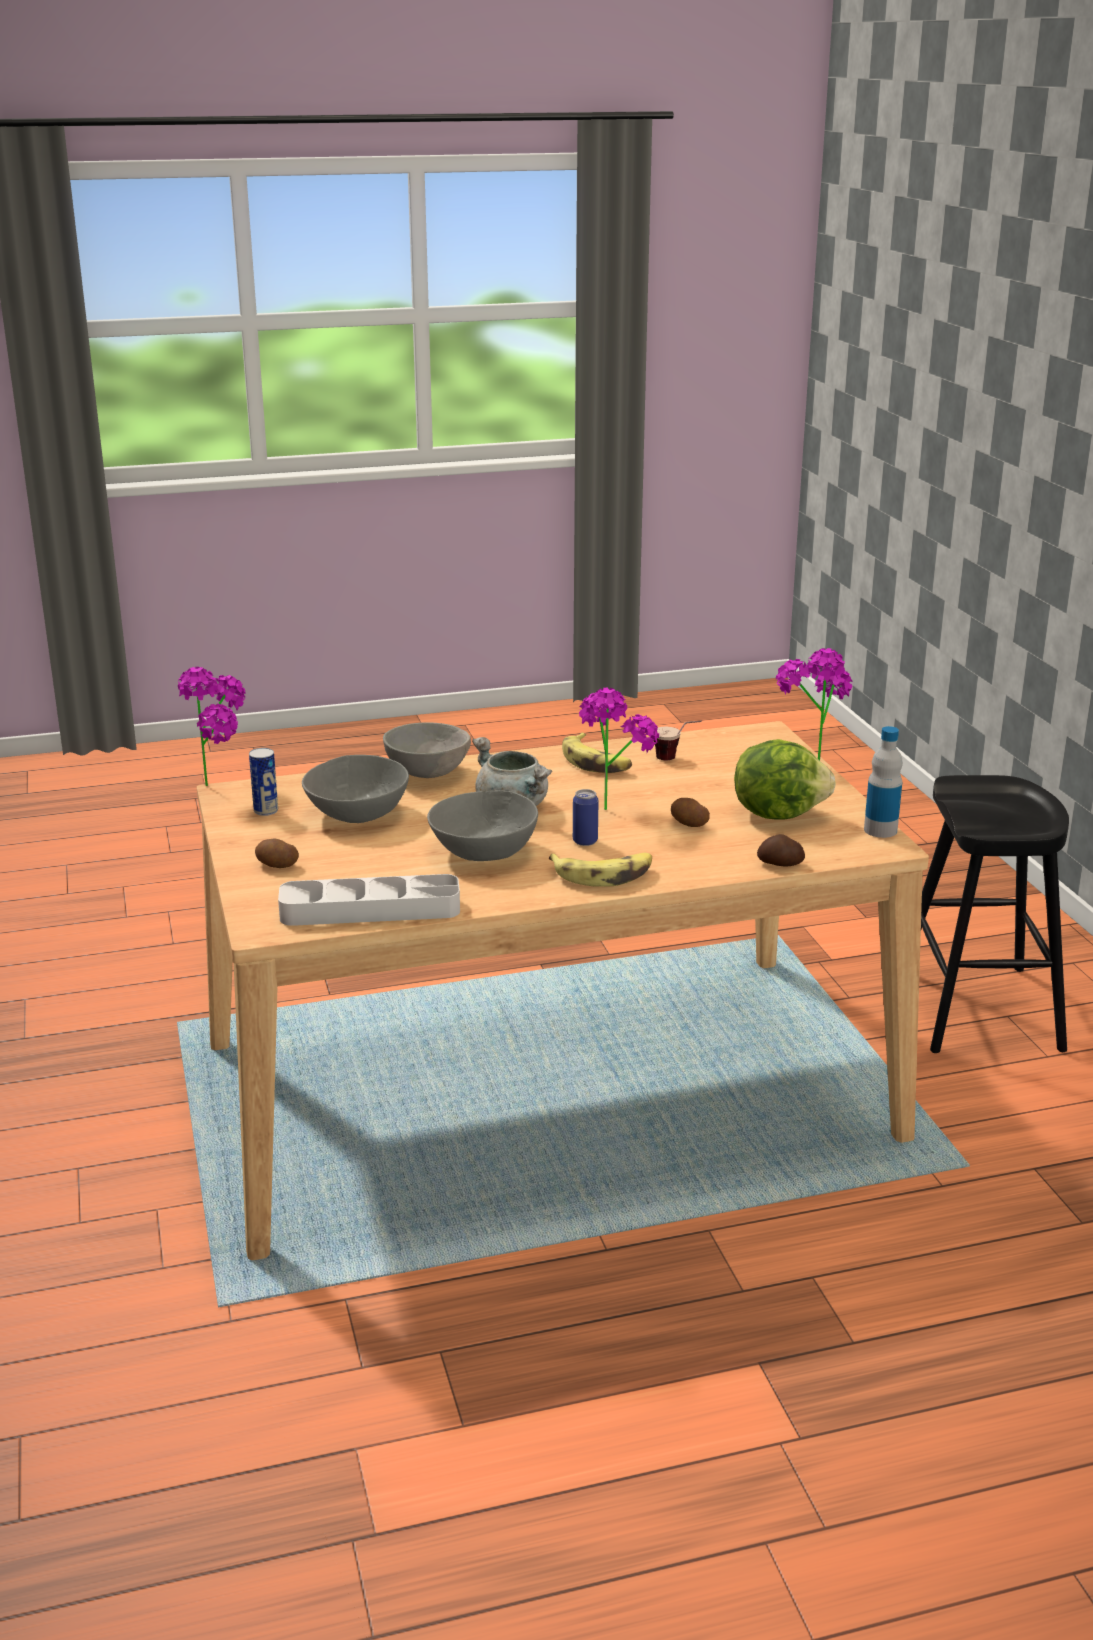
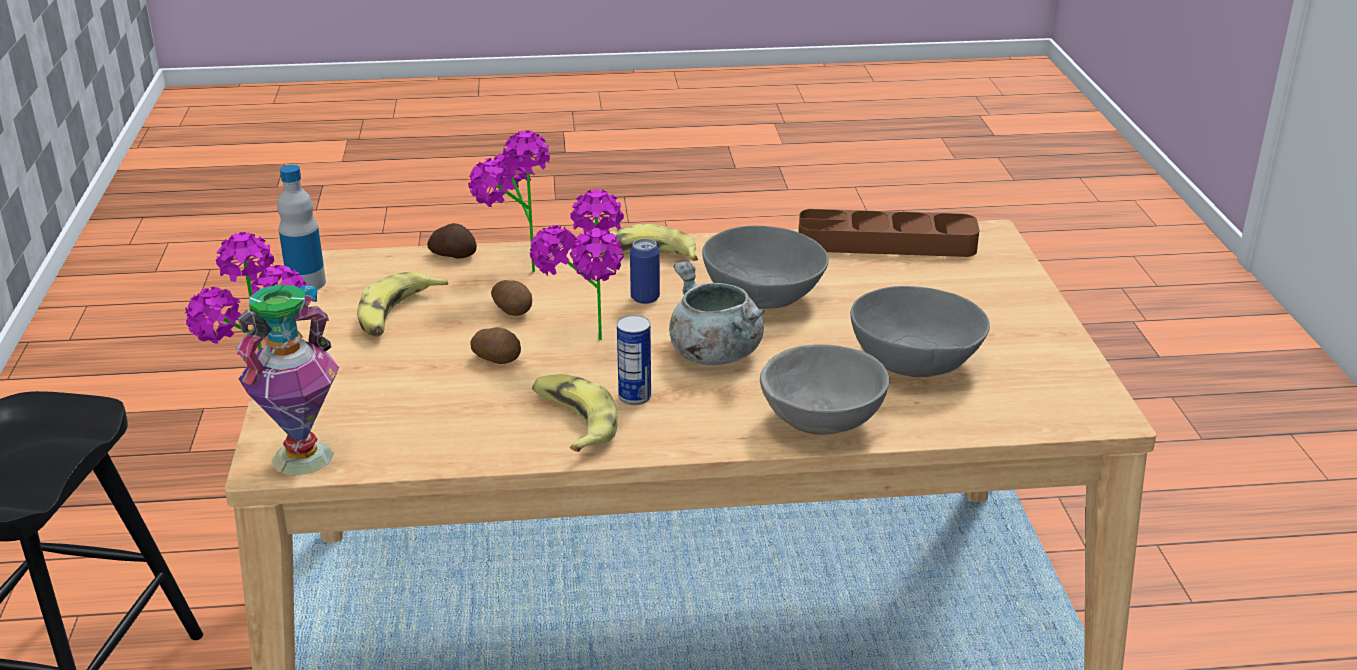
camera: 170 degrees left, 5 degrees up
(223, 785) = (1117, 429): potted plant -> potted plant (514, 270)
(266, 811) = (1037, 376): can -> can (634, 397)
(276, 865) = (996, 298): potato -> potato (497, 358)
(370, 910) = (886, 243): grey tray -> brown tray
(676, 759) = (455, 416): cup -> none
(753, 735) = (302, 456): none -> vase
(778, 813) = (397, 315): lettuce -> banana

